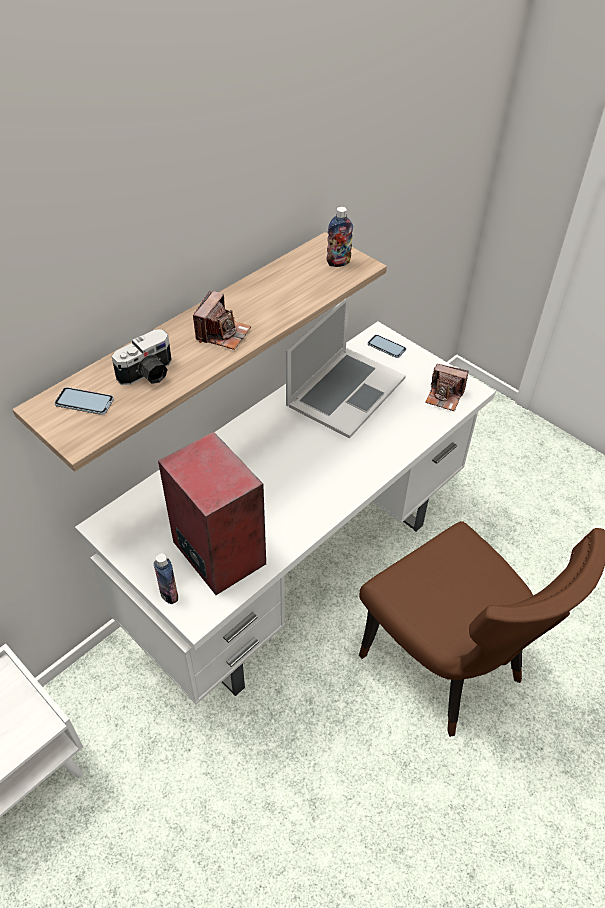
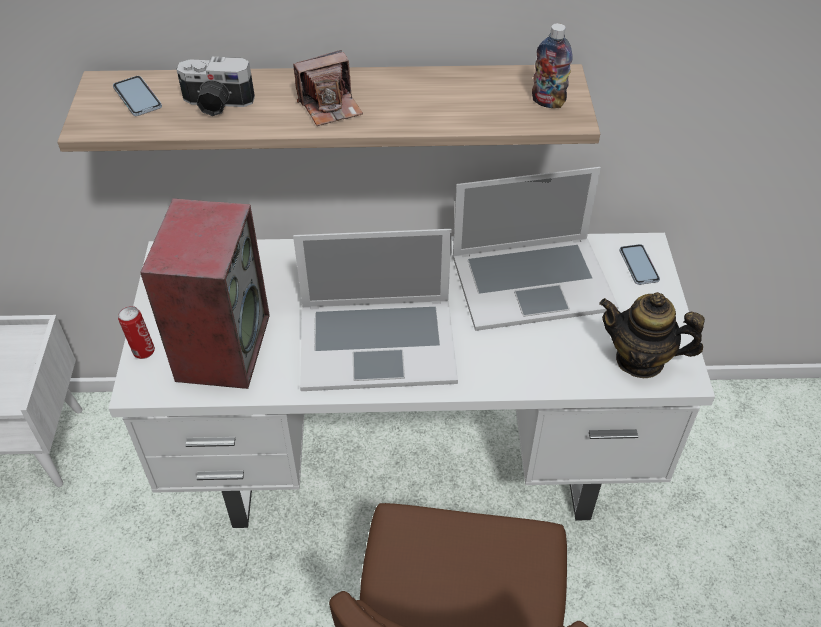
camera: 45 degrees right, 0 degrees up
(169, 594) = (142, 351): bottle -> can
(306, 482) = (377, 342): none -> laptop
(444, 396) = (640, 360): camera -> teapot

